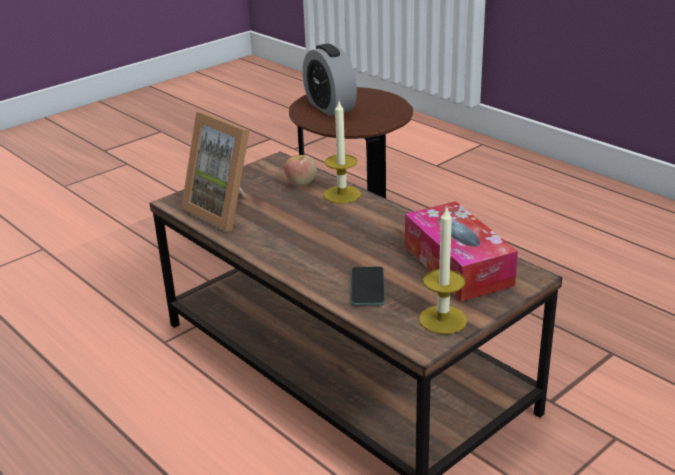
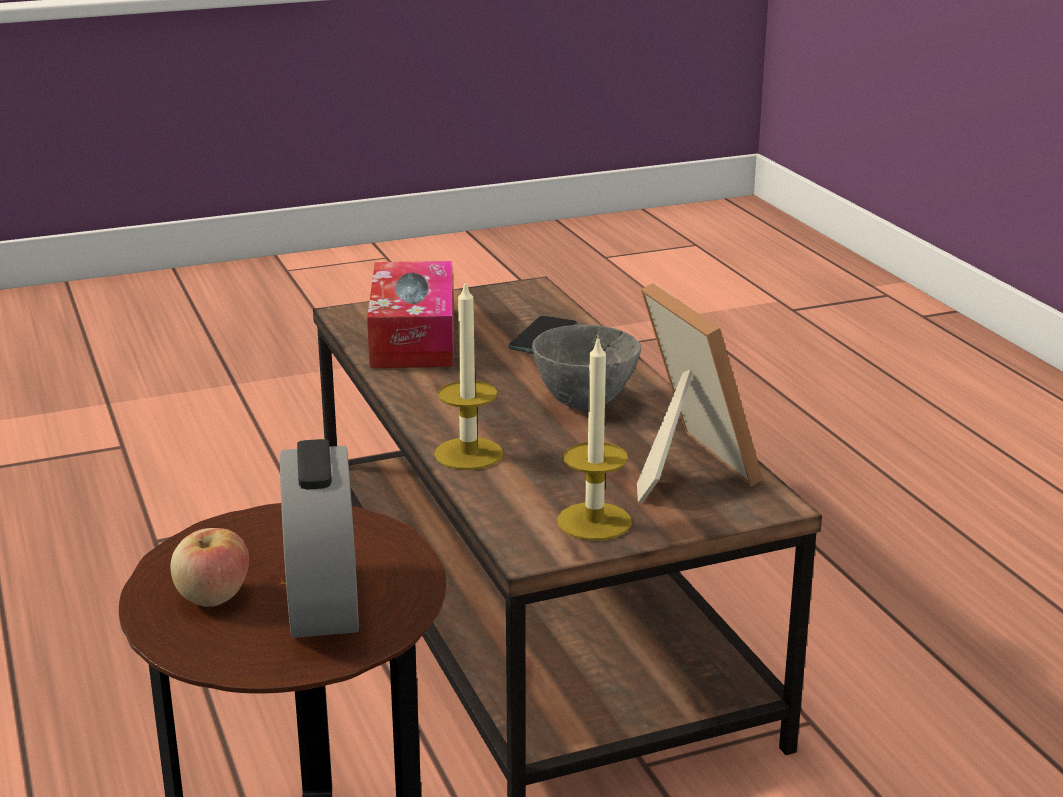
camera: 160 degrees left, 5 degrees down
(301, 183) = (521, 491): apple -> apple (212, 597)
(302, 239) = (584, 401): none -> grey bowl
(443, 320) = (490, 299): candle -> candle (594, 521)

